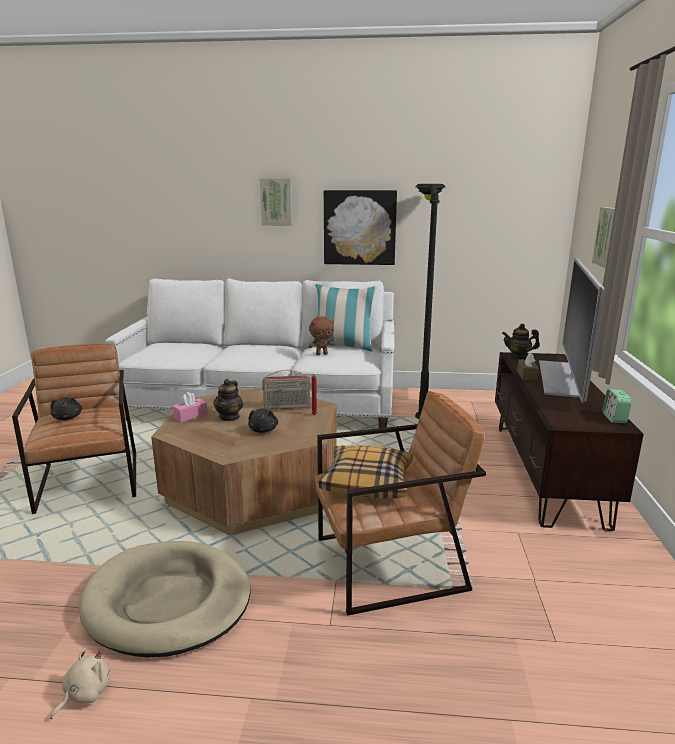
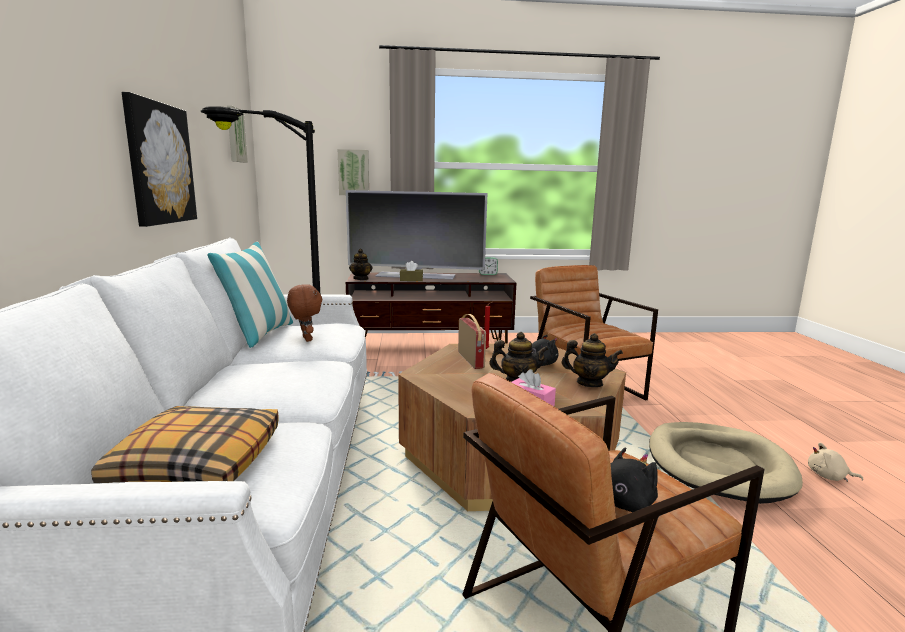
camera: 100 degrees left, 5 degrees down
(207, 442) = (589, 383): none -> teapot
(276, 202) = (64, 99): picture -> picture (235, 135)
(367, 481) = (594, 331): pillow -> pillow (197, 461)

